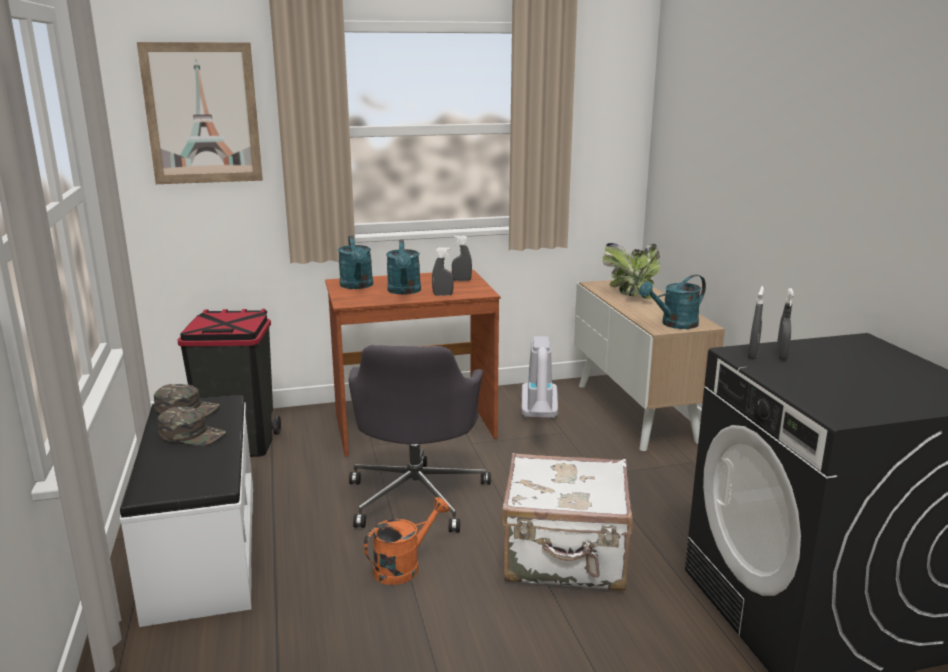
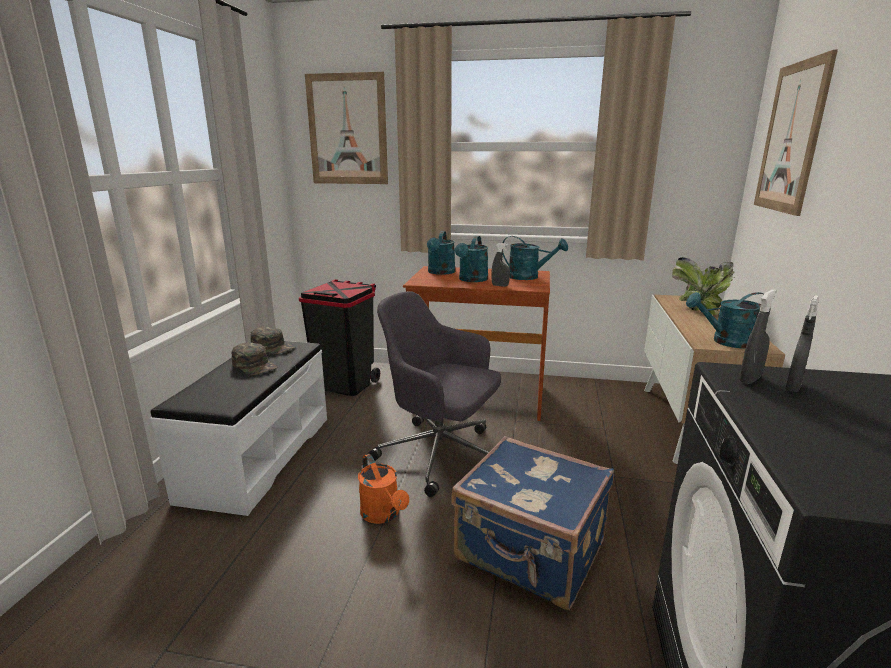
camera: 25 degrees right, 0 degrees up
(403, 566) = (383, 515): orange watering can -> orange watering can turned 75 degrees clockwise
(417, 495) = (440, 454): grey office chair -> grey office chair turned 90 degrees clockwise
(461, 280) = (529, 277): grey spray bottle -> turquoise watering can
(540, 418) = (589, 411): vacuum cleaner -> none
(565, 558) = (530, 553): white suitcase -> blue suitcase
(697, 127) = (791, 138): none -> picture

